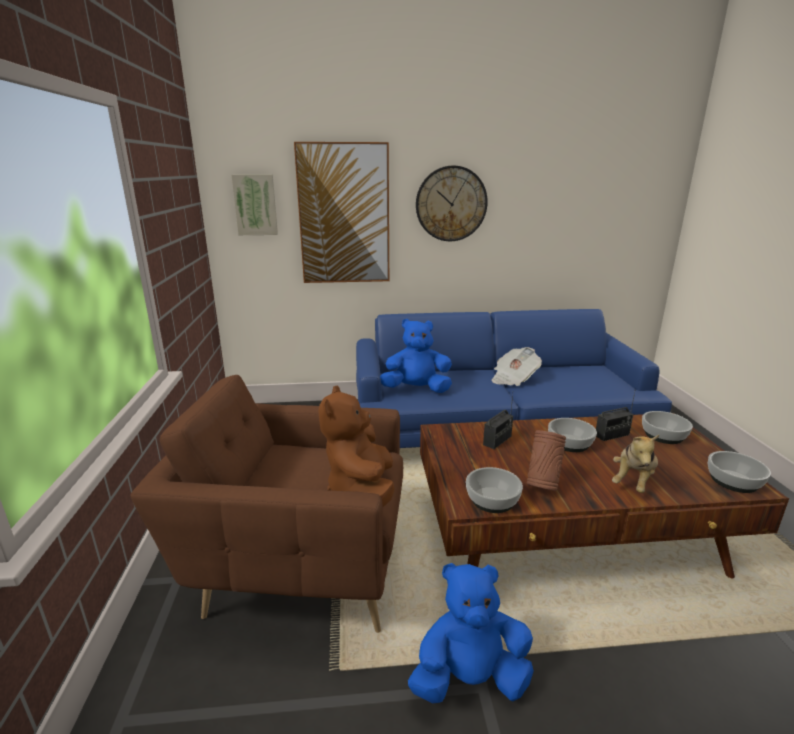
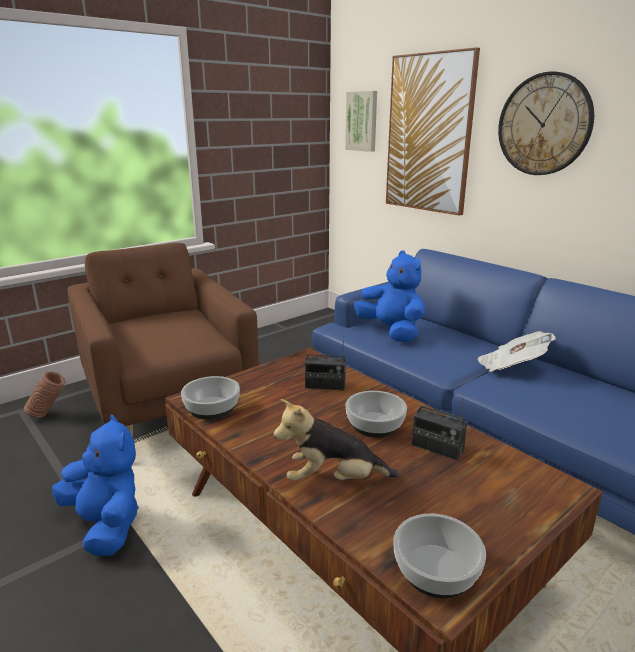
camera: 55 degrees right, 0 degrees up
(361, 490) = (160, 350): brown plush toy -> none
(542, 485) = (262, 426): brown vase -> brown vase (49, 415)
(664, 435) = (500, 489): bowl -> none

